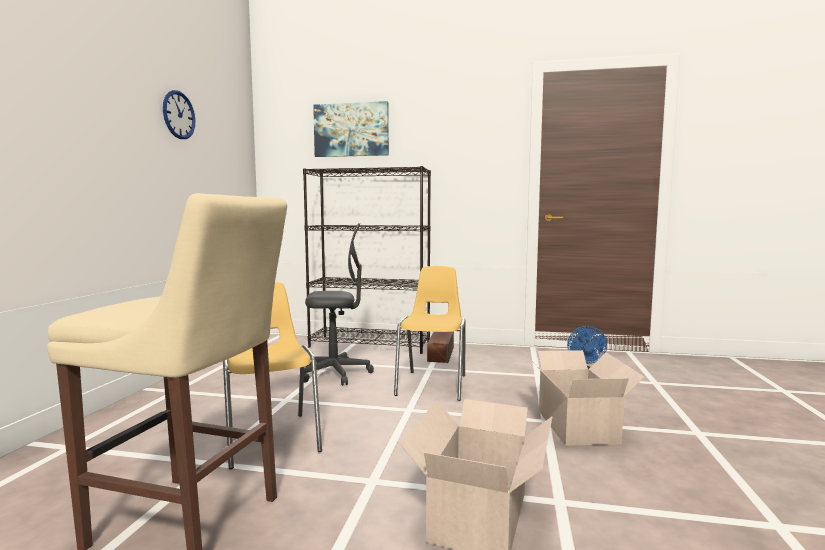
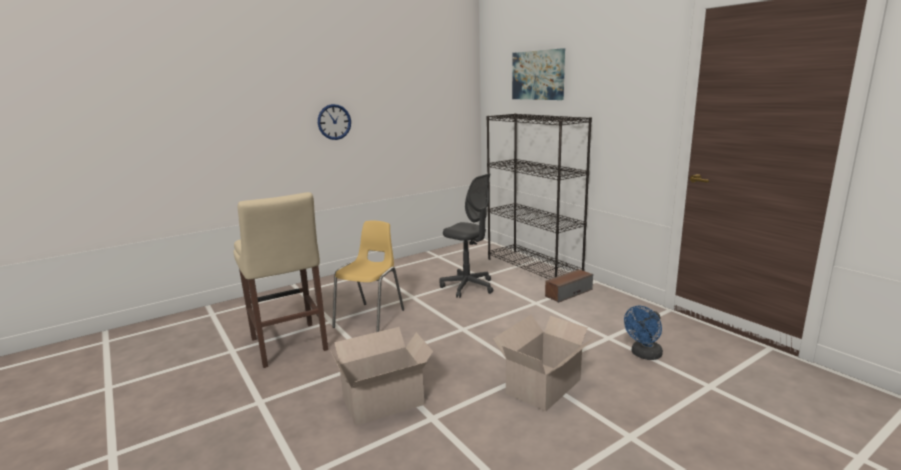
camera: 45 degrees right, 10 degrees up
(179, 115) = (396, 84): wall clock -> wall clock (334, 122)
(433, 385) = (511, 317): yellow chair -> none

